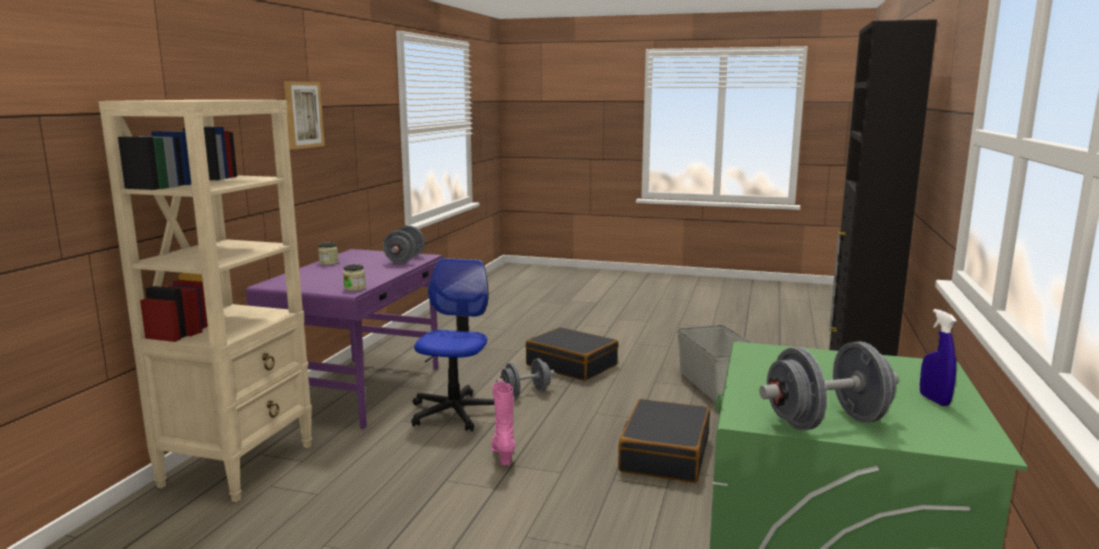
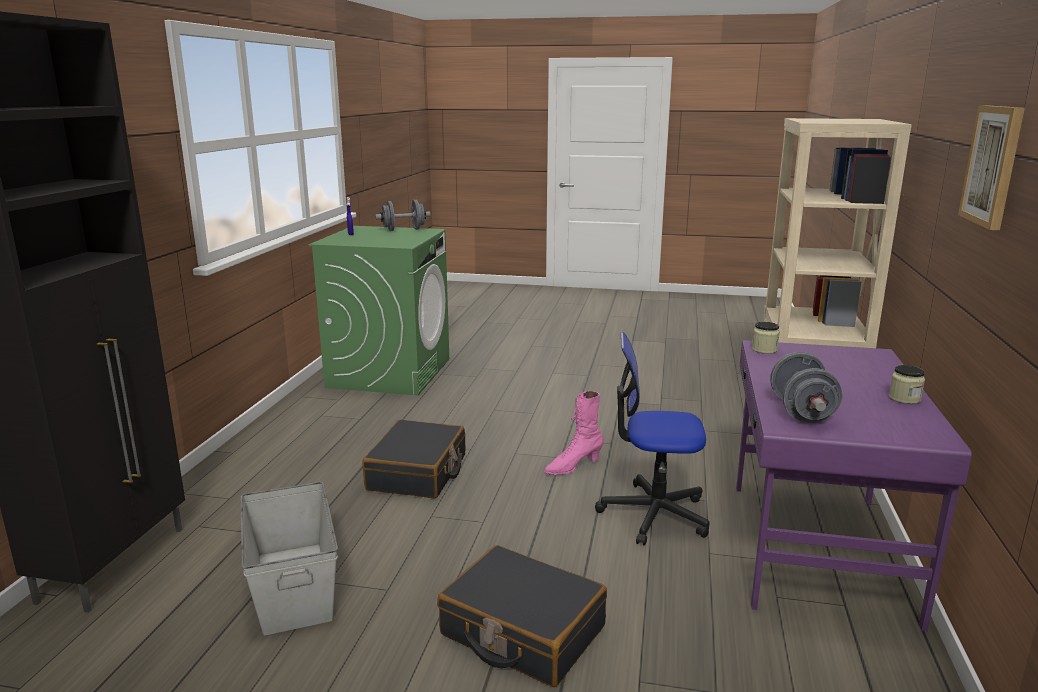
camera: 175 degrees right, 5 degrees up
(455, 412) = (654, 514): office chair -> office chair turned 90 degrees clockwise
(503, 454) = (573, 466): pink boot -> pink boot turned 75 degrees clockwise
(525, 392) = (581, 554): grey dumbbell -> none

